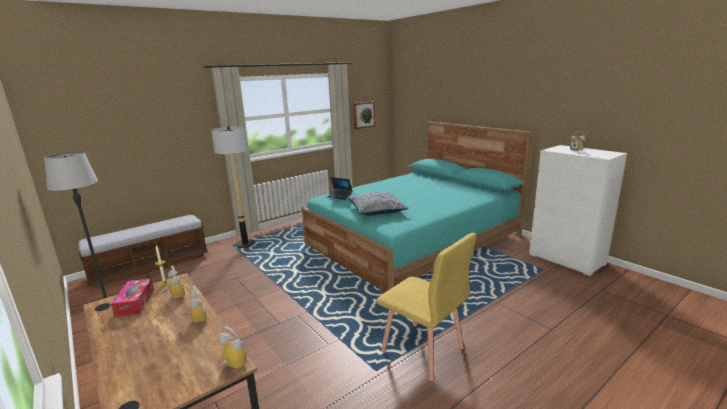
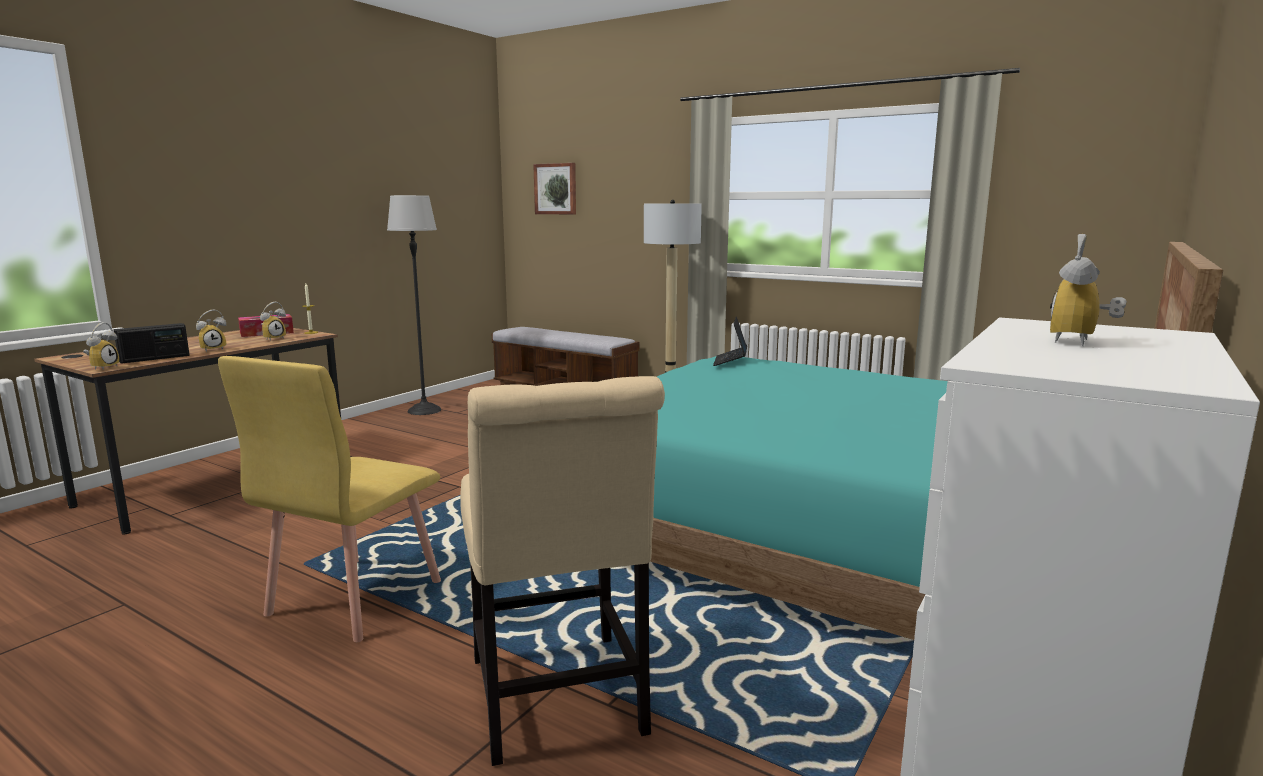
camera: 70 degrees right, 5 degrees down
(210, 344) = (155, 358): none -> radio
(363, 115) = (1063, 217): picture -> picture (556, 189)
(376, 210) = (679, 390): pillow -> none
(508, 304) = (558, 702): none -> beige chair

